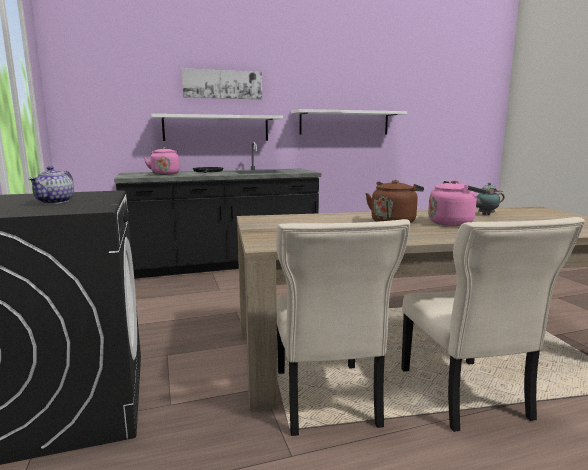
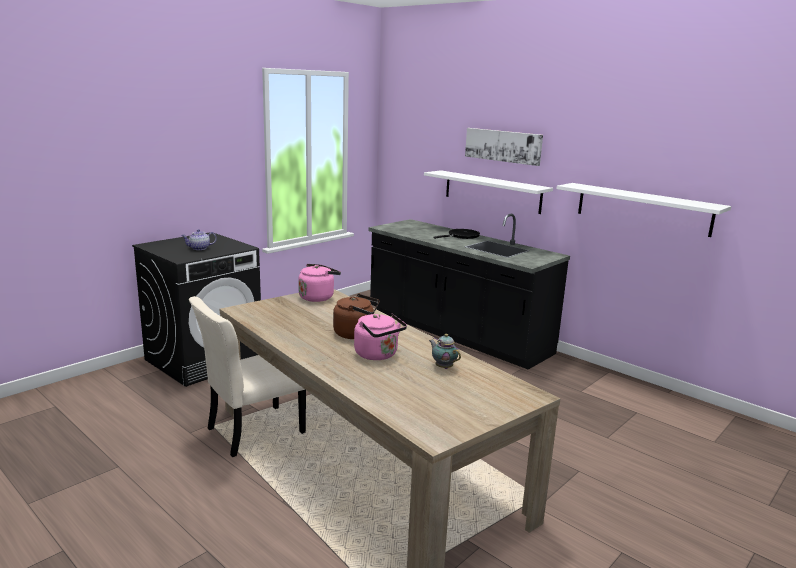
camera: 60 degrees right, 5 degrees up
(165, 174) = (420, 230): pink kettle -> pink kettle (318, 297)
(465, 396) = (293, 487): beige chair -> none

